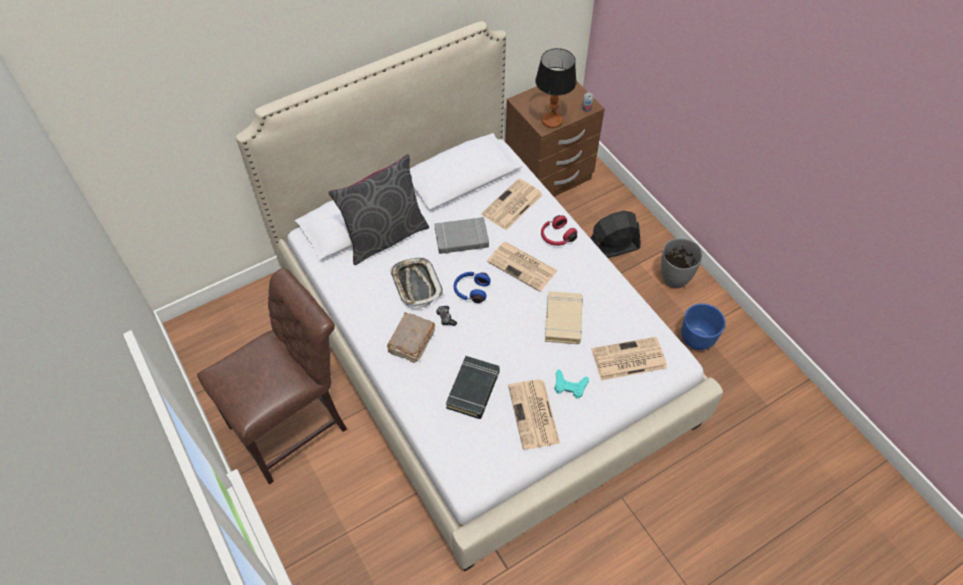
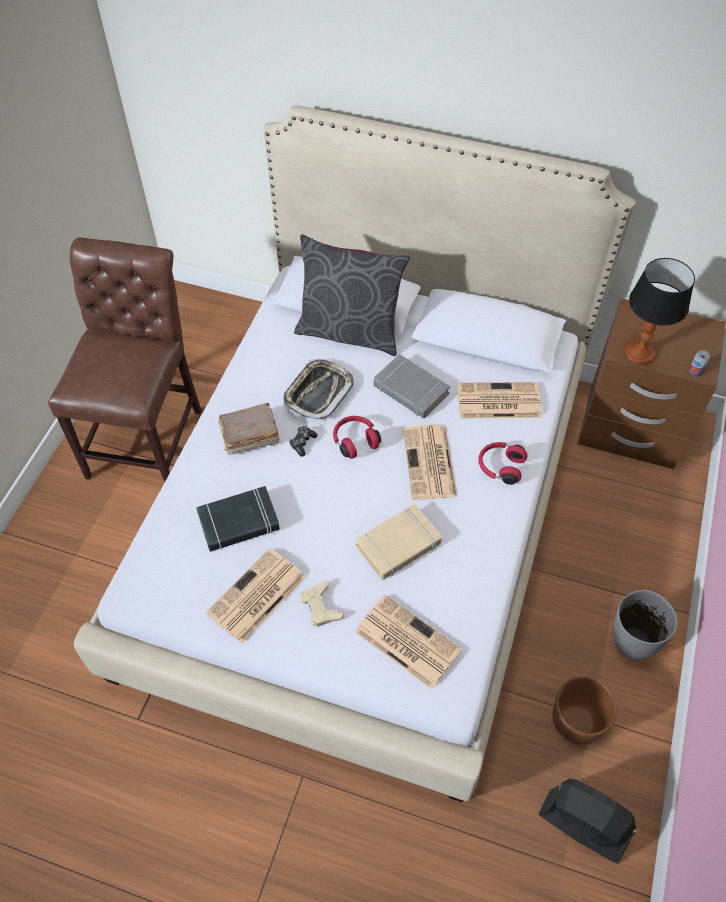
camera: 50 degrees right, 0 degrees up
(294, 424) = (149, 437): brown chair -> brown chair turned 90 degrees counterclockwise
(471, 290) = (355, 440): blue headphones -> red headphones
(569, 386) = (321, 606): turquoise game controller -> beige game controller
(612, 248) = (605, 553): black fan -> black fan (582, 826)
(697, 338) = (576, 722): blue planter -> brown planter

